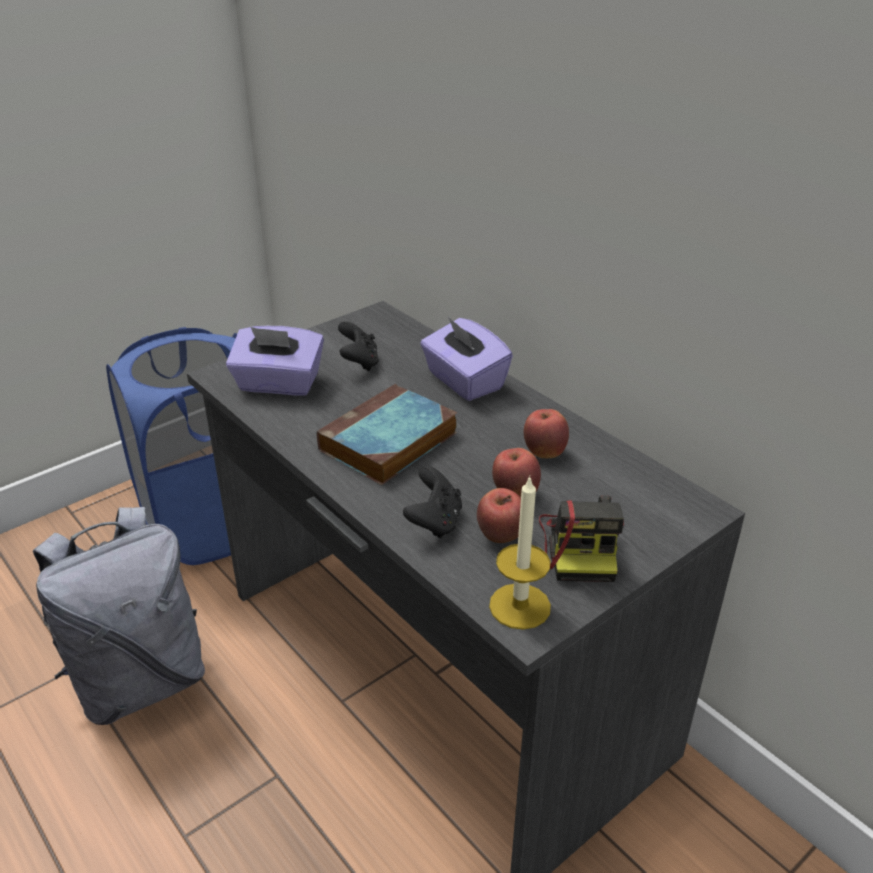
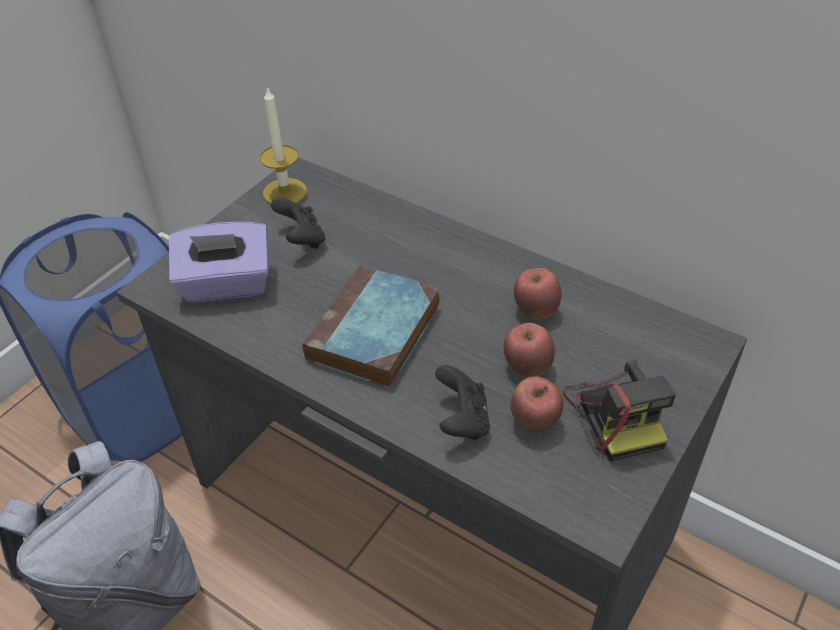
camera: 15 degrees left, 10 degrees up
(464, 381) = (420, 241): purple tissue box -> none
(520, 606) = (586, 500): candle -> candle (285, 192)

